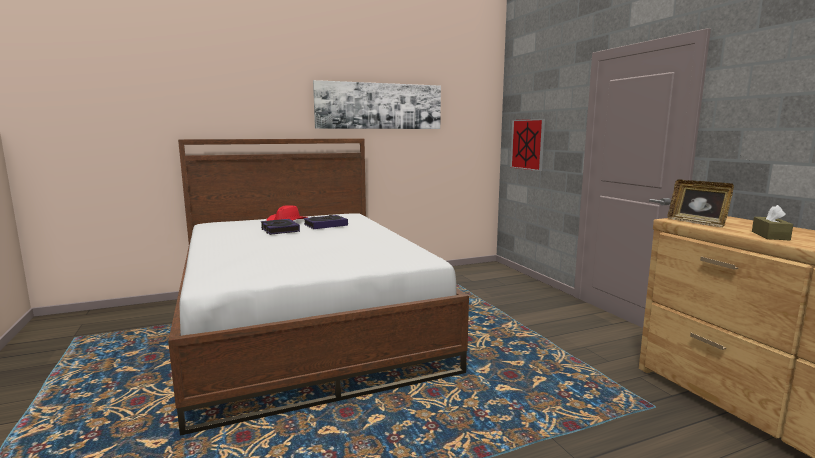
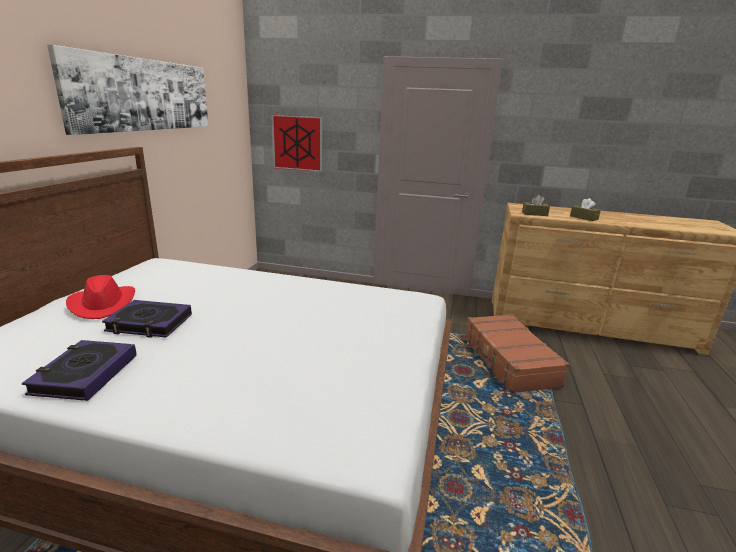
camera: 55 degrees left, 10 degrees up
(325, 225) = (189, 291): book -> book (85, 374)
(577, 395) = (508, 361): none -> brown suitcase
(697, 223) = (534, 214): picture frame -> brown tissue box

